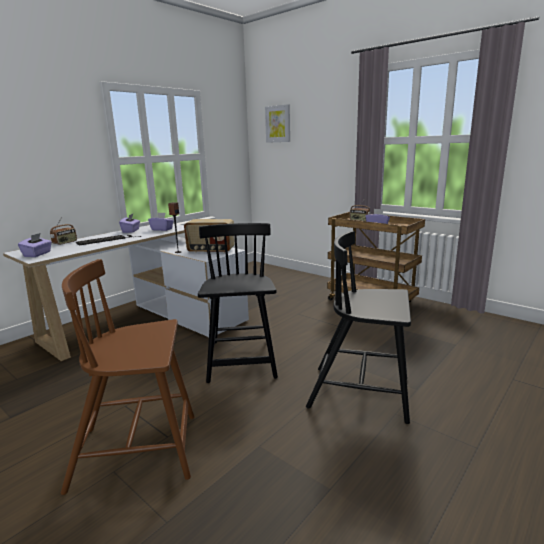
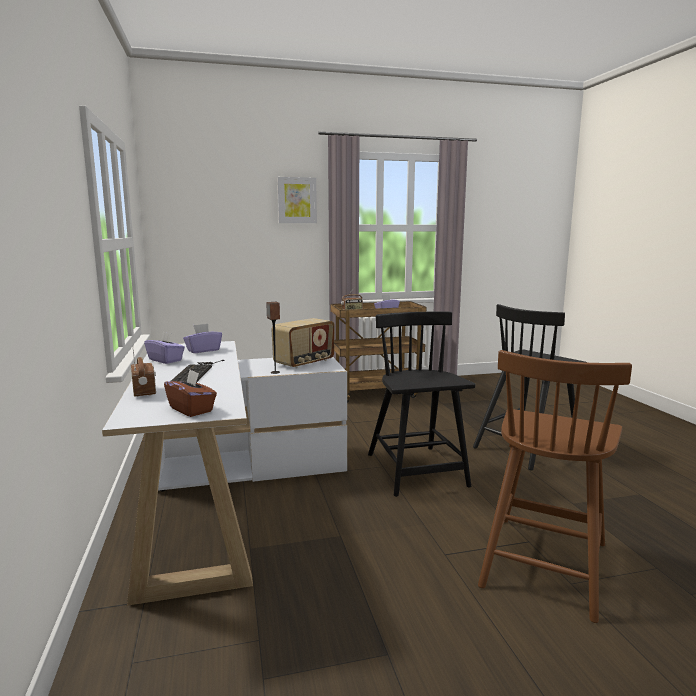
camera: 55 degrees left, 5 degrees down
(37, 254) = (191, 409): purple tissue box -> brown tissue box
(242, 360) = (416, 471): black chair -> black chair turned 45 degrees clockwise
(278, 124) = (202, 201): picture -> picture (297, 200)

